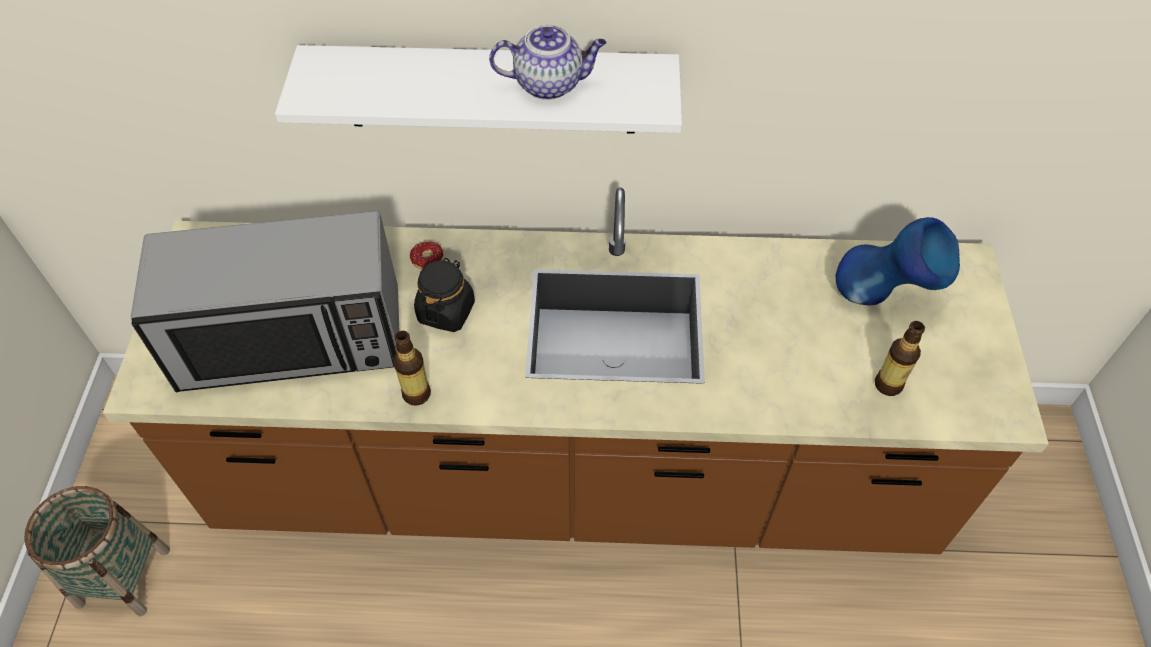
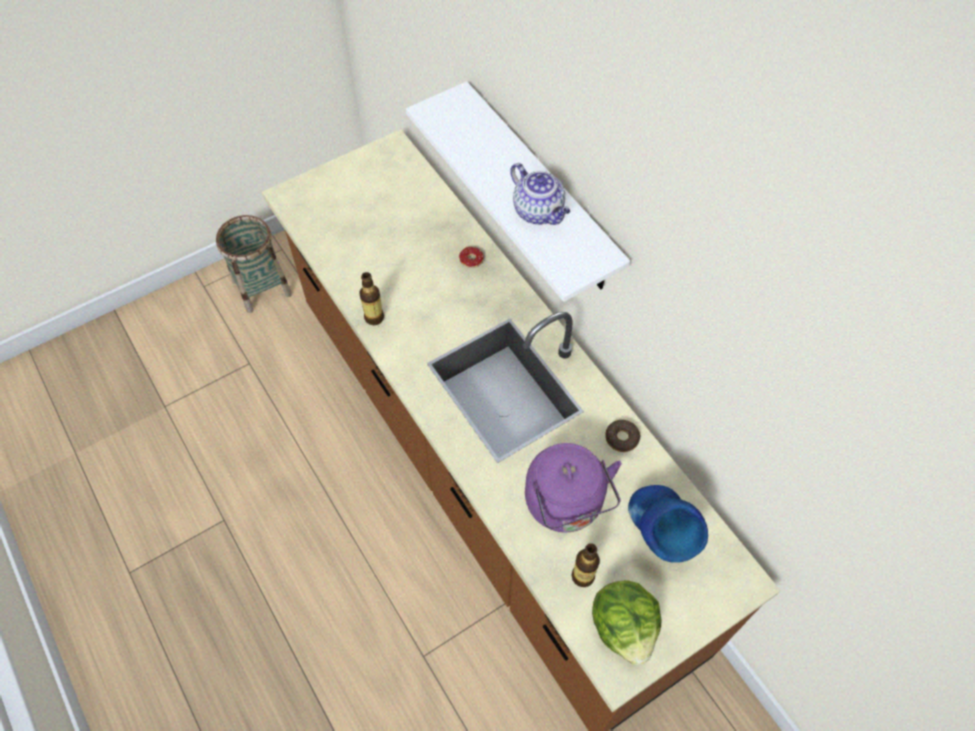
camera: 55 degrees right, 5 degrees up
(292, 339) = (365, 236): microwave -> none
(446, 311) = (441, 294): black jar -> none
(753, 262) = (621, 438): none -> donut
(798, 351) = (566, 505): none -> purple kettle
(964, 383) = (624, 627): none -> lettuce

